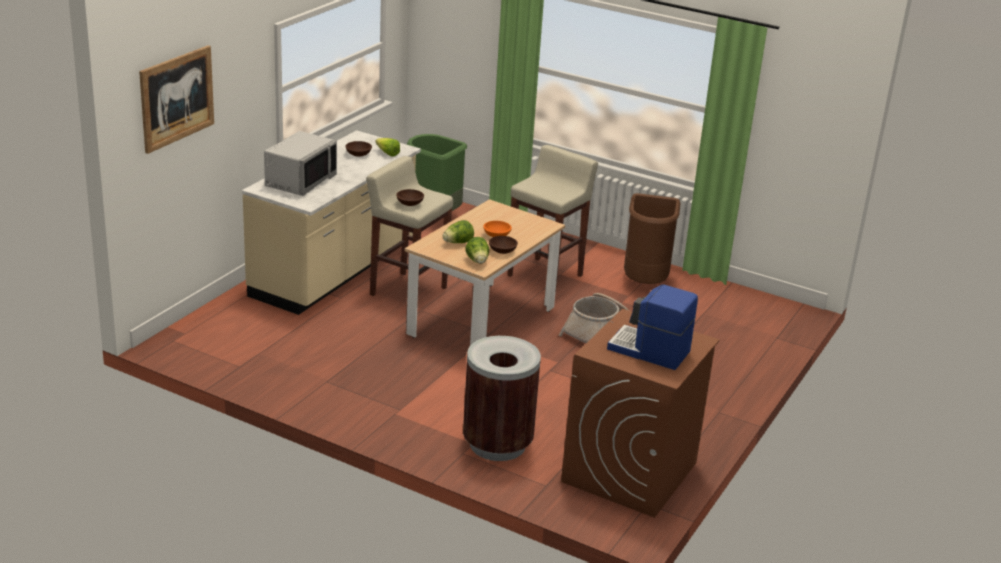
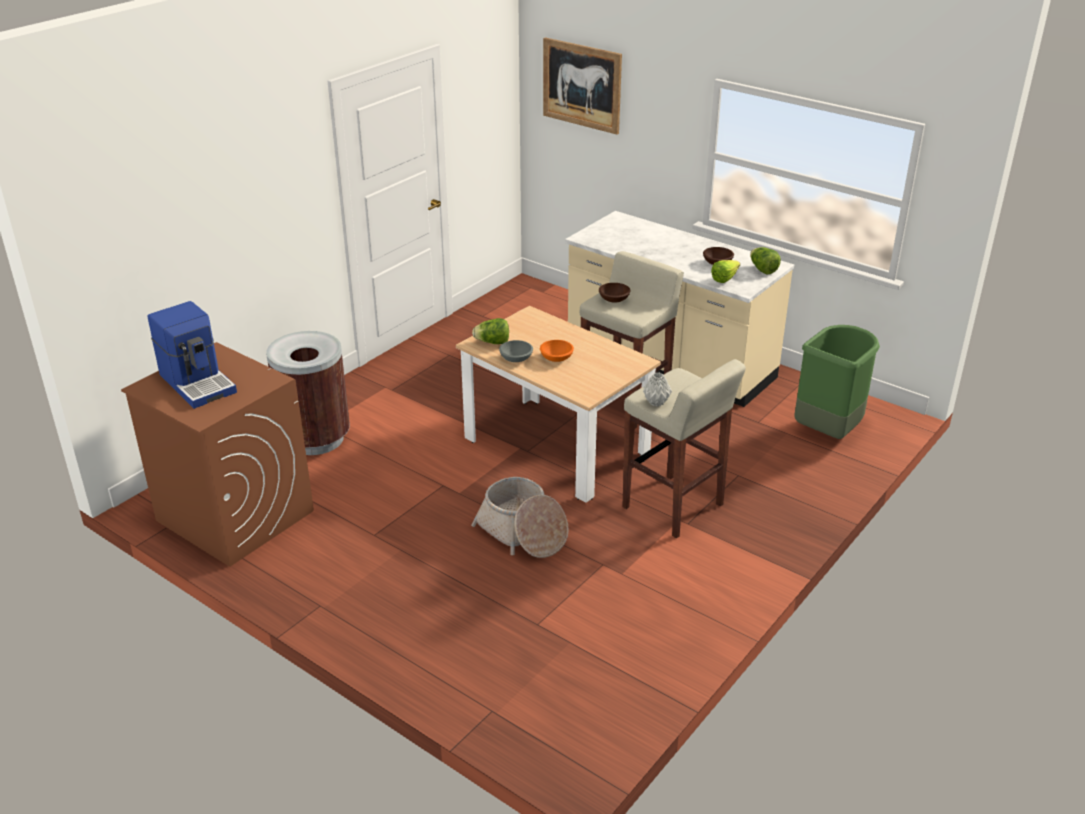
camera: 100 degrees right, 5 degrees up
(300, 181) = (638, 234): grey microwave -> none
(458, 243) = (539, 334): lettuce -> lettuce (762, 270)
(502, 251) = (516, 359): brown bowl -> grey bowl
(566, 193) = (656, 403): none -> grey vase
(645, 282) = (662, 597): brown trash can -> none
(649, 351) = (198, 383): coffee machine -> coffee machine turned 105 degrees clockwise

